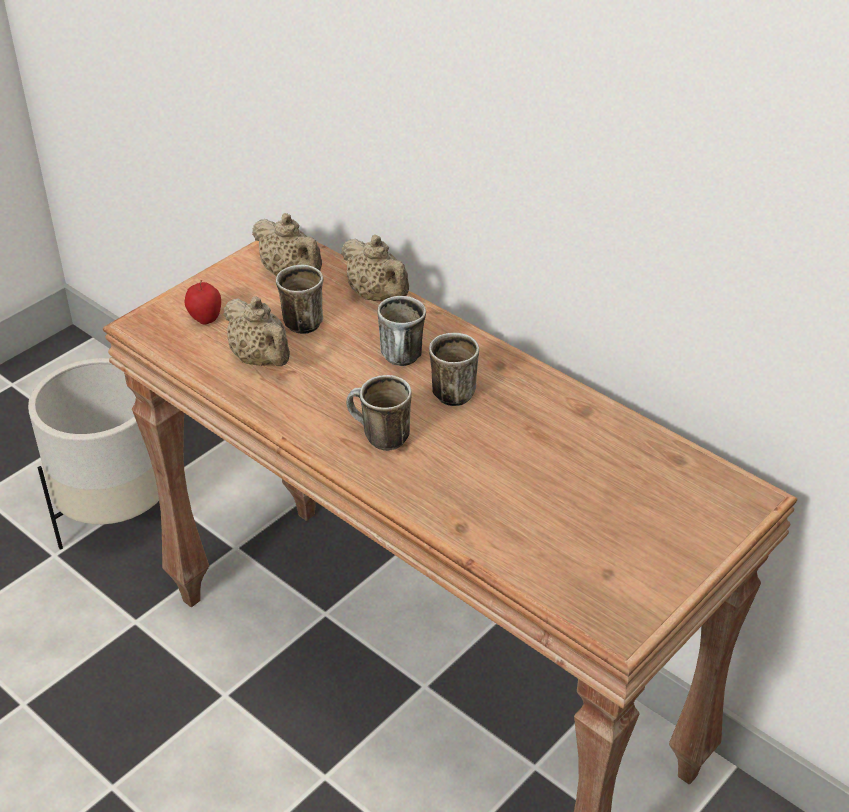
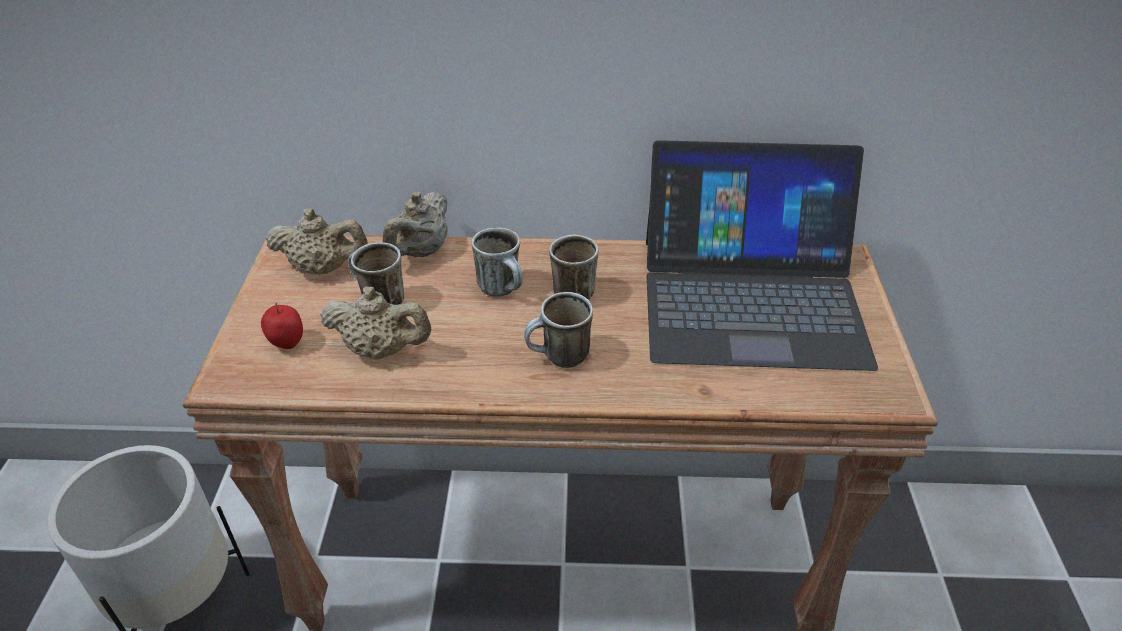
camera: 40 degrees left, 0 degrees up
(377, 296) = (421, 252): beige teapot -> beige teapot turned 105 degrees clockwise
(603, 481) = (751, 299): none -> laptop

